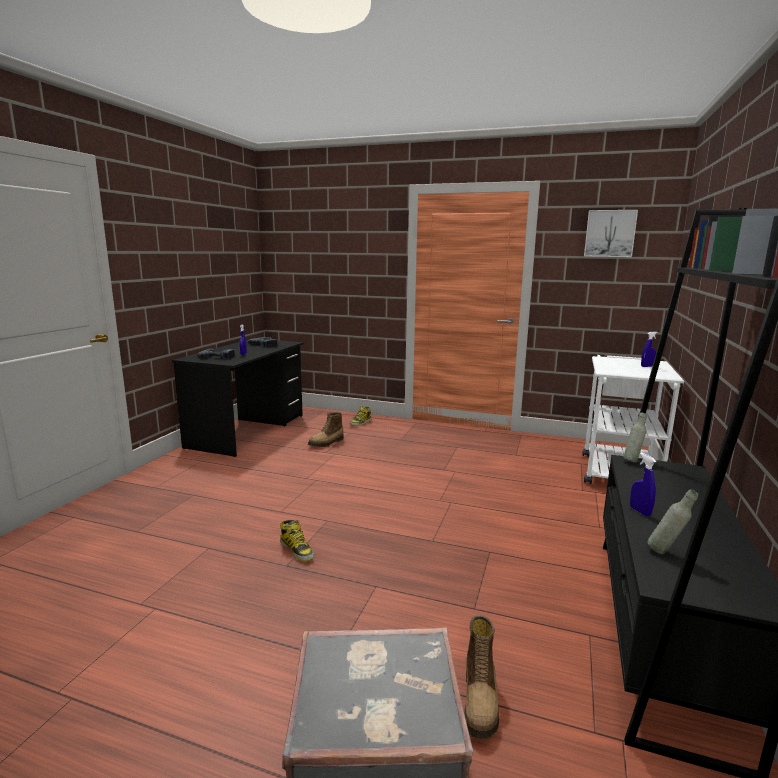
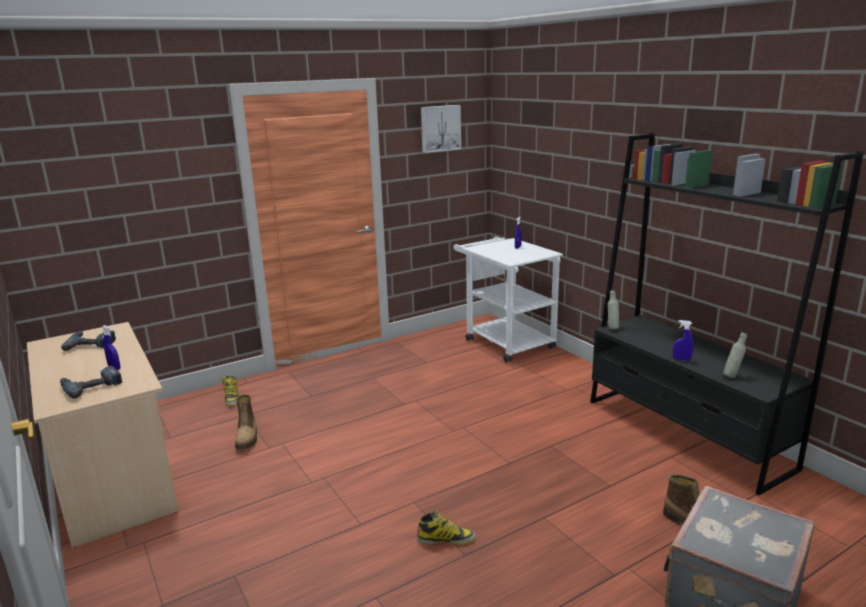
camera: 50 degrees left, 5 degrees up
(248, 431) = (113, 477): black desk -> beige desk

